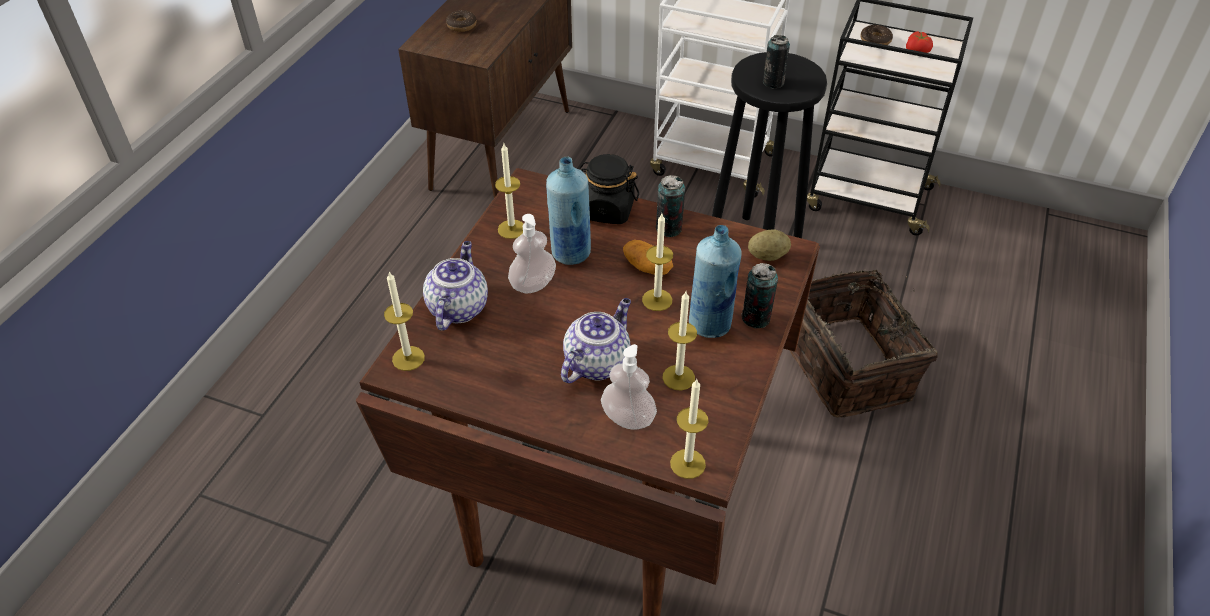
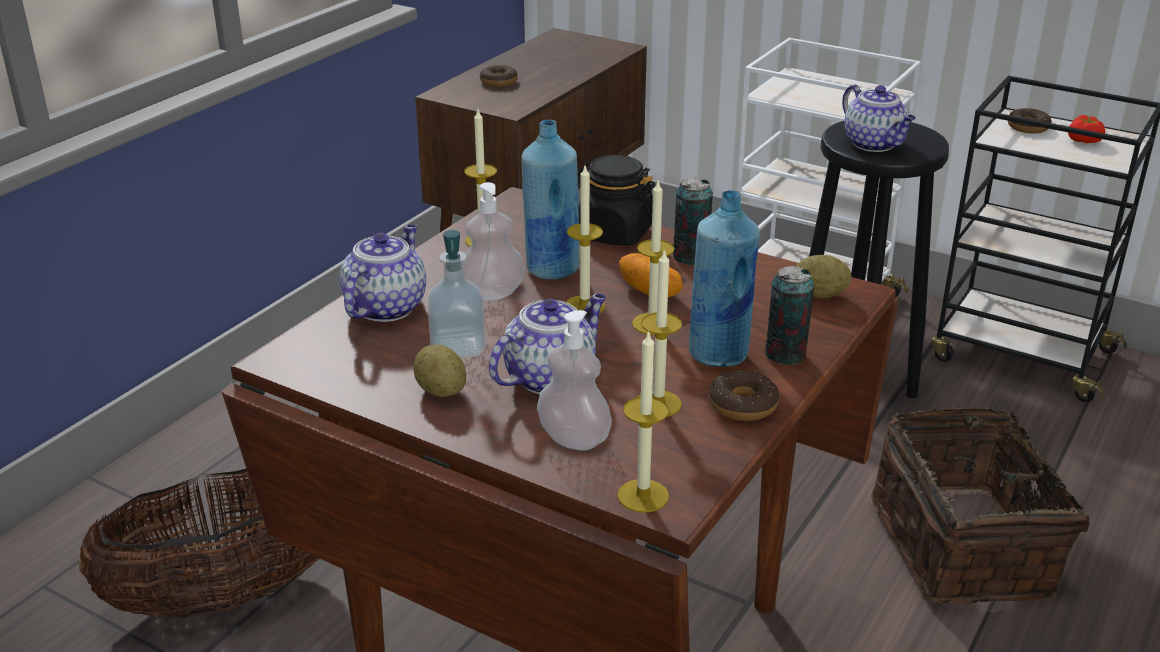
camera: 10 degrees right, 15 degrees down
(340, 482) = (225, 596): none -> basket
(408, 358) = (302, 349): candle -> candle (584, 306)
(522, 386) = (441, 391): none -> potato
(523, 341) = (458, 347): none -> soap dispenser
(736, 370) = (743, 405): none -> donut
(773, 82) = (875, 144): can -> teapot

